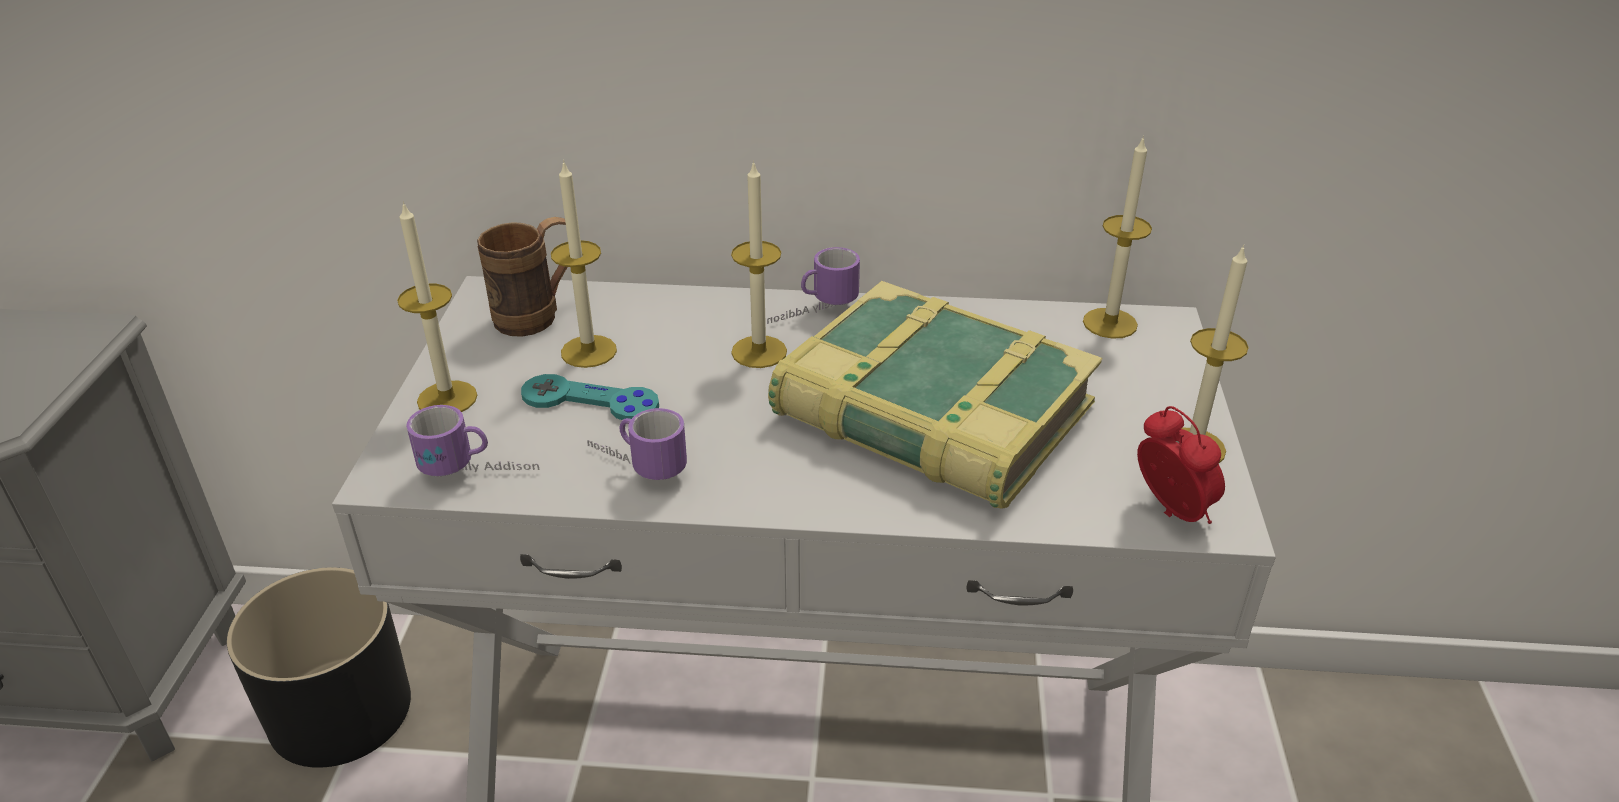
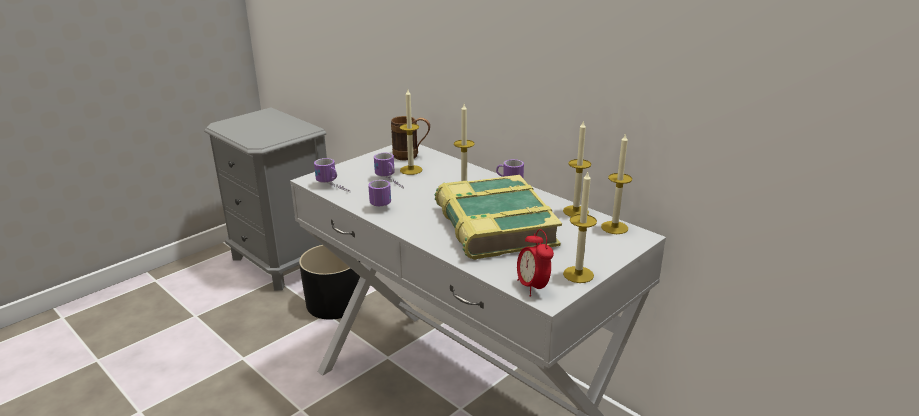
camera: 40 degrees right, 10 degrees down
(447, 398) = (353, 167): candle -> candle (575, 211)
(590, 401) = (391, 182): turquoise game controller -> mug
(1171, 513) = (532, 287): alarm clock -> alarm clock turned 150 degrees clockwise

